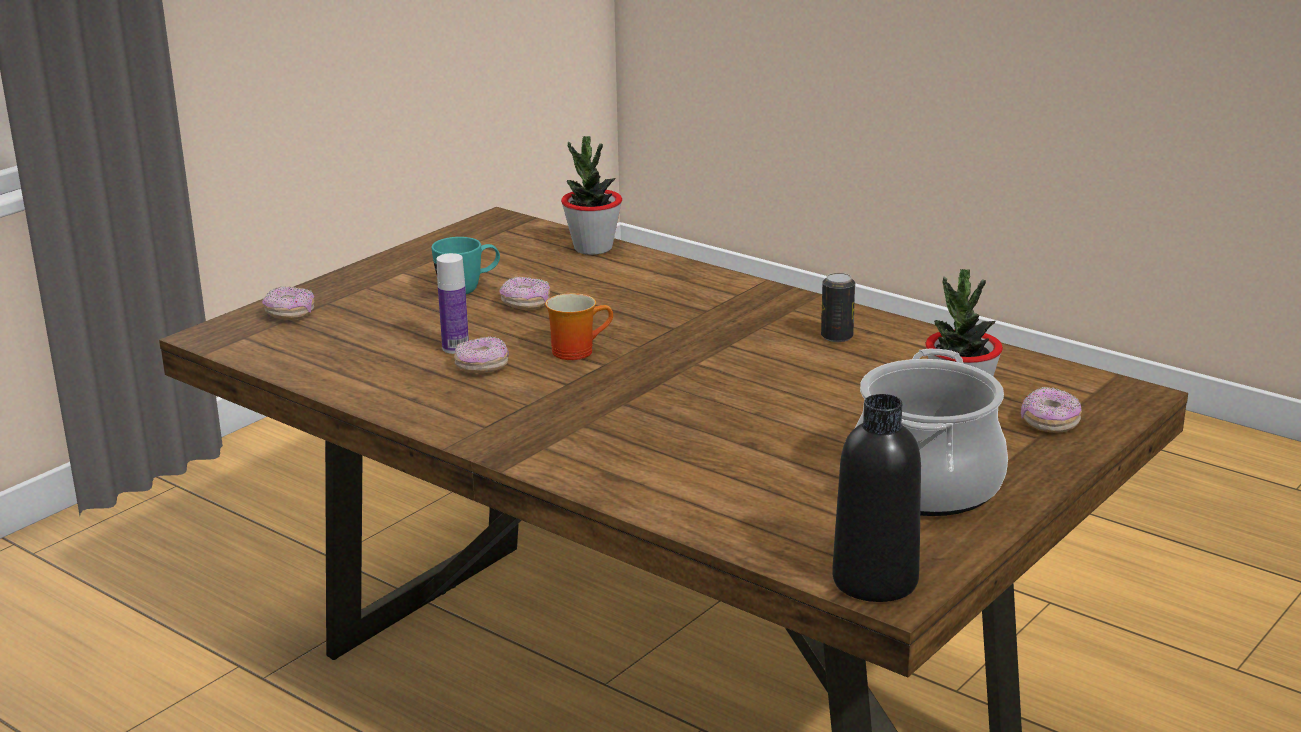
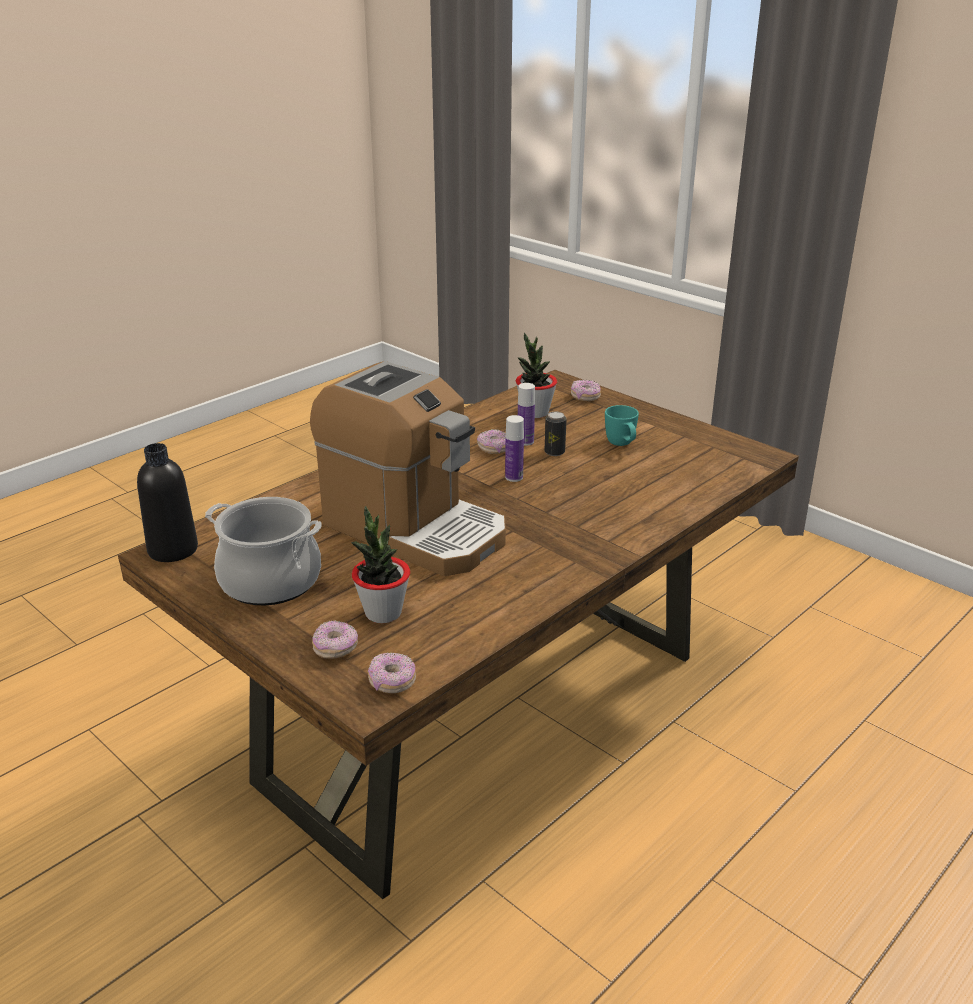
camera: 95 degrees right, 5 degrees up
(525, 304) = (594, 463): donut -> donut (392, 682)
(576, 350) = (514, 477): mug -> bottle
(593, 248) = (706, 488): potted plant -> potted plant (535, 413)
(746, 403) = (414, 529): none -> coffee machine
(837, 337) = (517, 575): can -> can (554, 452)

